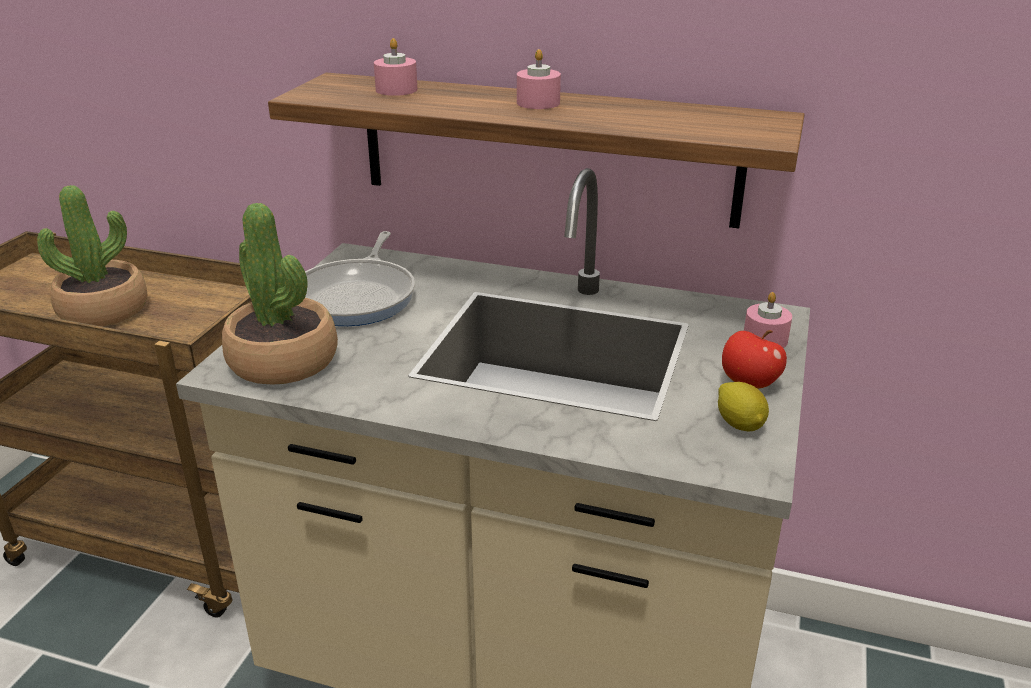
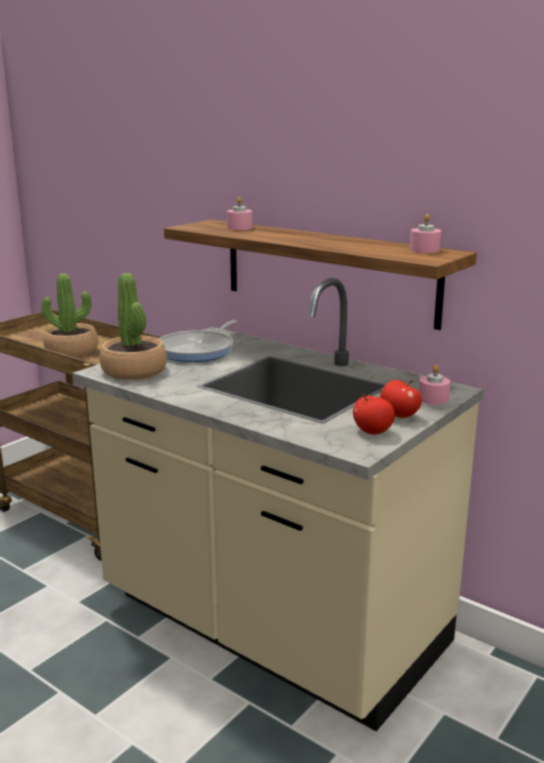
camera: 20 degrees right, 10 degrees down
(538, 103) = (313, 237): pink candle -> pink candle (424, 250)
(739, 424) = (372, 432): lemon -> apple

